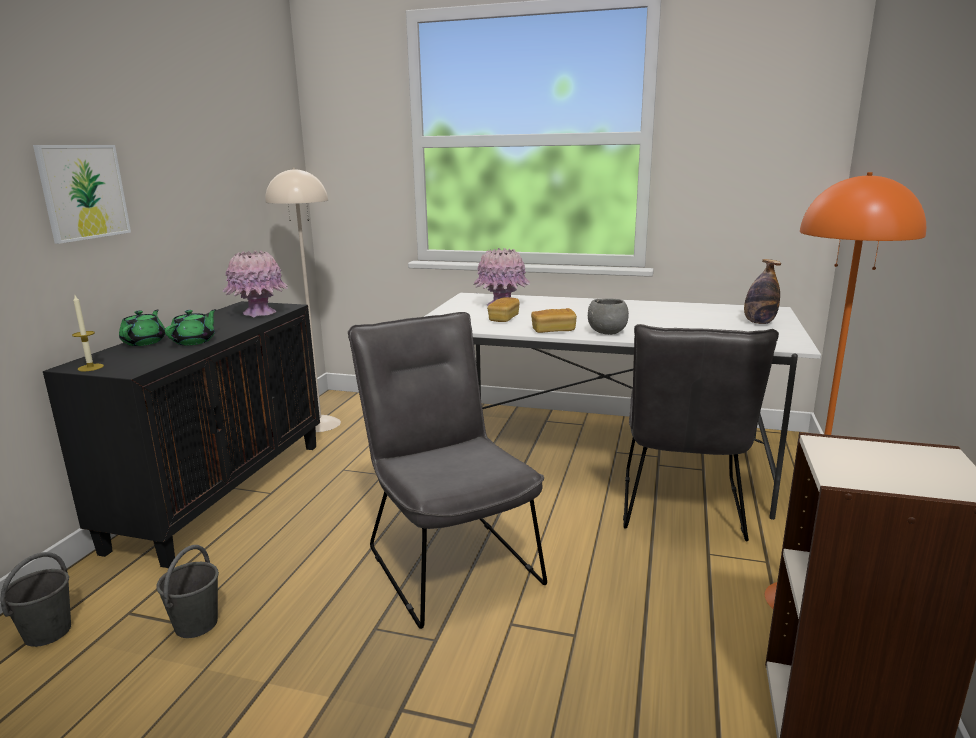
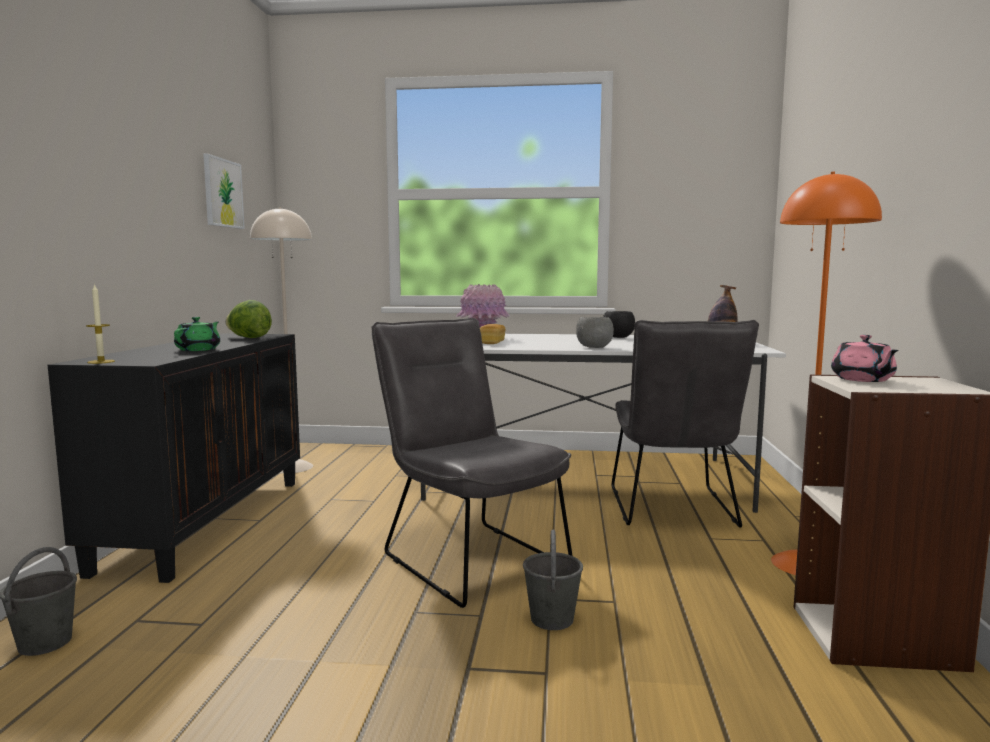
camera: 10 degrees left, 10 degrees down
(83, 192) = (97, 195): picture -> picture (223, 193)
(145, 342) = (144, 350): green teapot -> none
(195, 625) = (219, 623): grey bucket -> grey bucket (552, 619)
(259, 313) = (249, 338): pink vase -> lettuce
(553, 331) = (544, 347): bread -> none
(648, 308) = (618, 337): none -> black bowl
(855, 452) = (862, 379): none -> pink teapot

